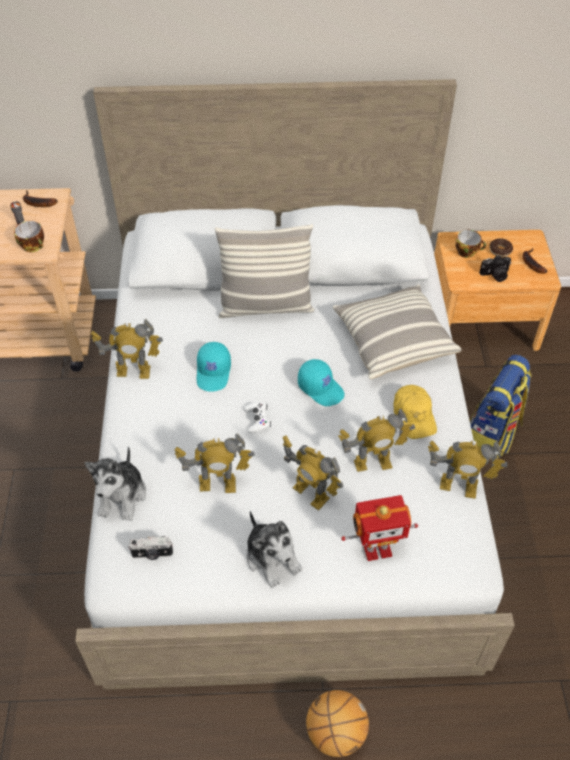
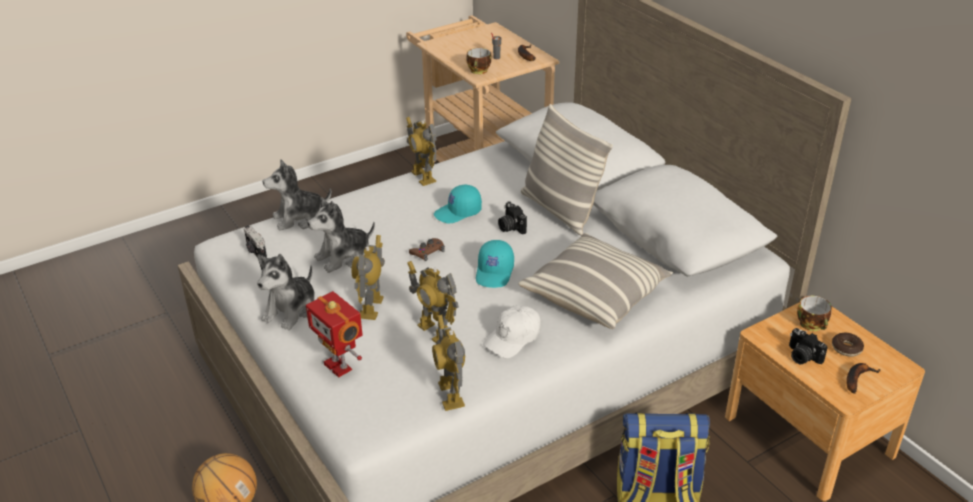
camera: 60 degrees right, 15 degrees down
(218, 485) = (344, 257): toy robot -> plush toy
(257, 420) = (427, 252): white game controller -> brown game controller
(264, 348) = (510, 227): none -> camera
(414, 416) = (513, 338): yellow cap -> white cap

